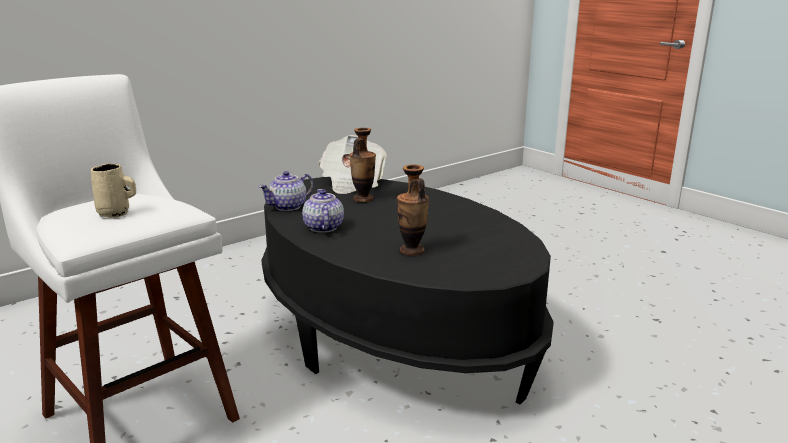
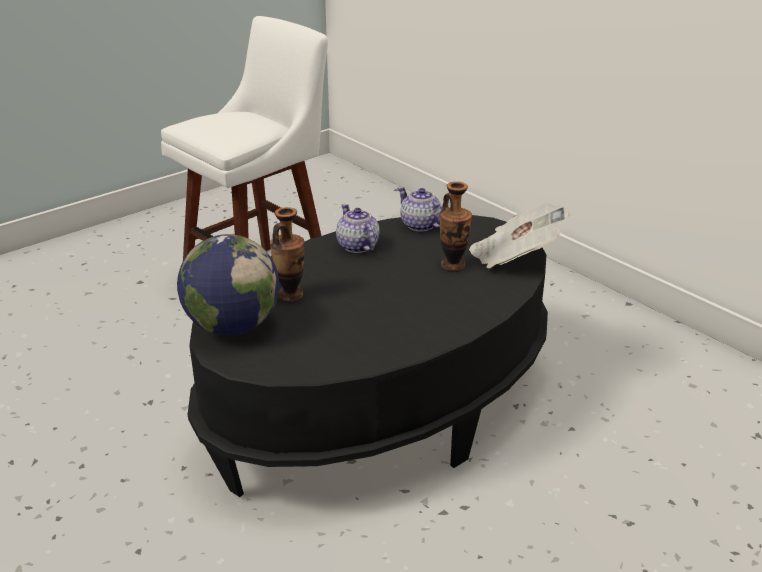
camera: 90 degrees right, 10 degrees up
(115, 213) = (225, 126): beige mug -> none
(323, 228) = (357, 246): teapot -> teapot turned 105 degrees counterclockwise
(471, 271) = (232, 326): none -> globe

